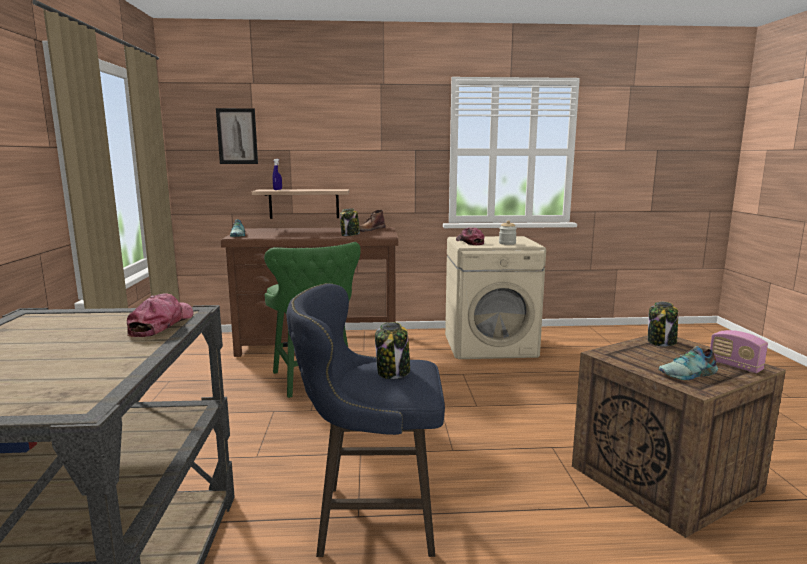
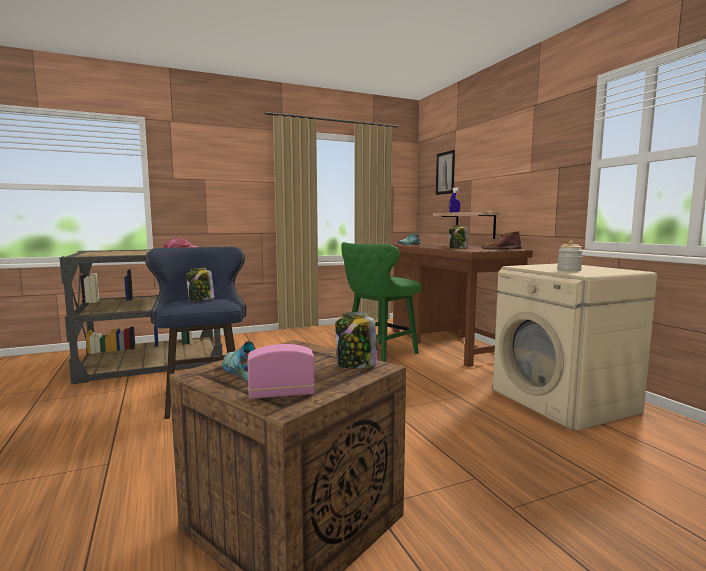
camera: 70 degrees right, 5 degrees down
(469, 242) = (542, 266): cap -> none
(735, 366) = (281, 394): radio -> radio turned 45 degrees clockwise

